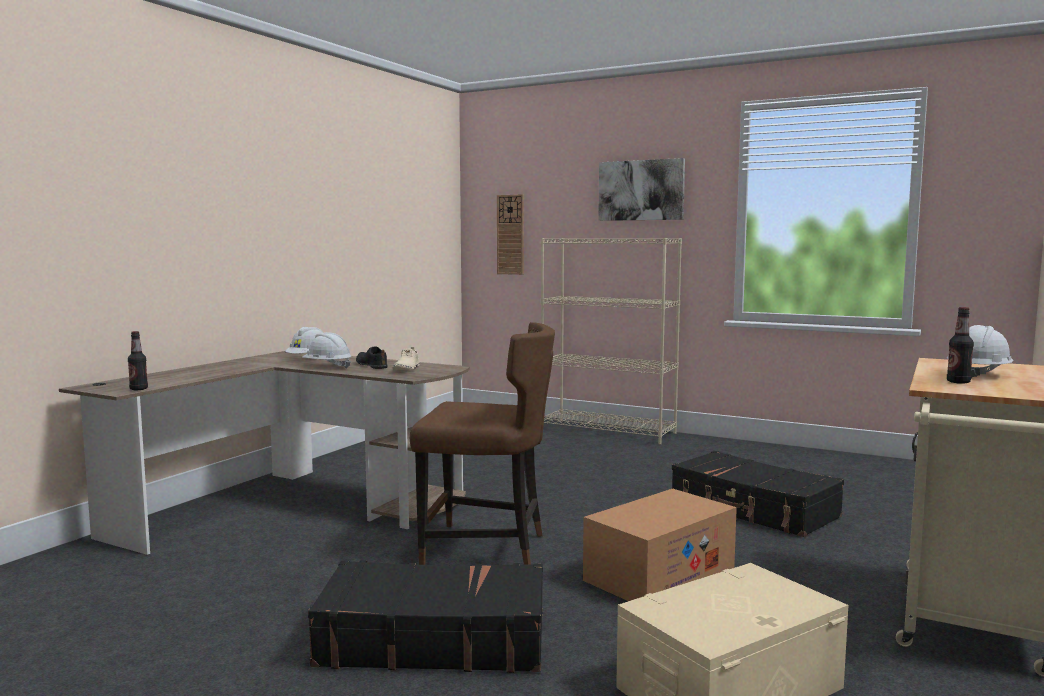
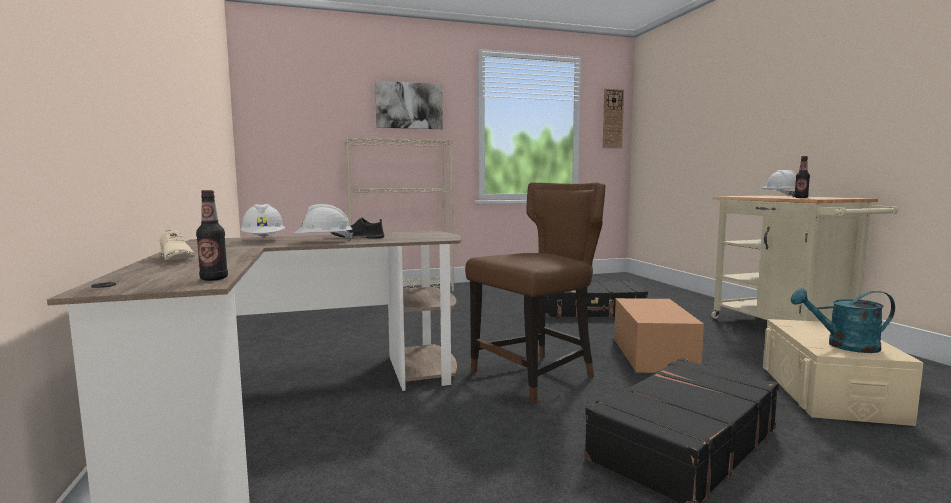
camera: 45 degrees left, 0 degrees up
(406, 369) = (403, 236): beige shoe -> beige shoe (175, 258)
(510, 234) = (291, 137): wall clock -> wall clock (612, 119)
(696, 612) = (844, 346): none -> turquoise watering can

